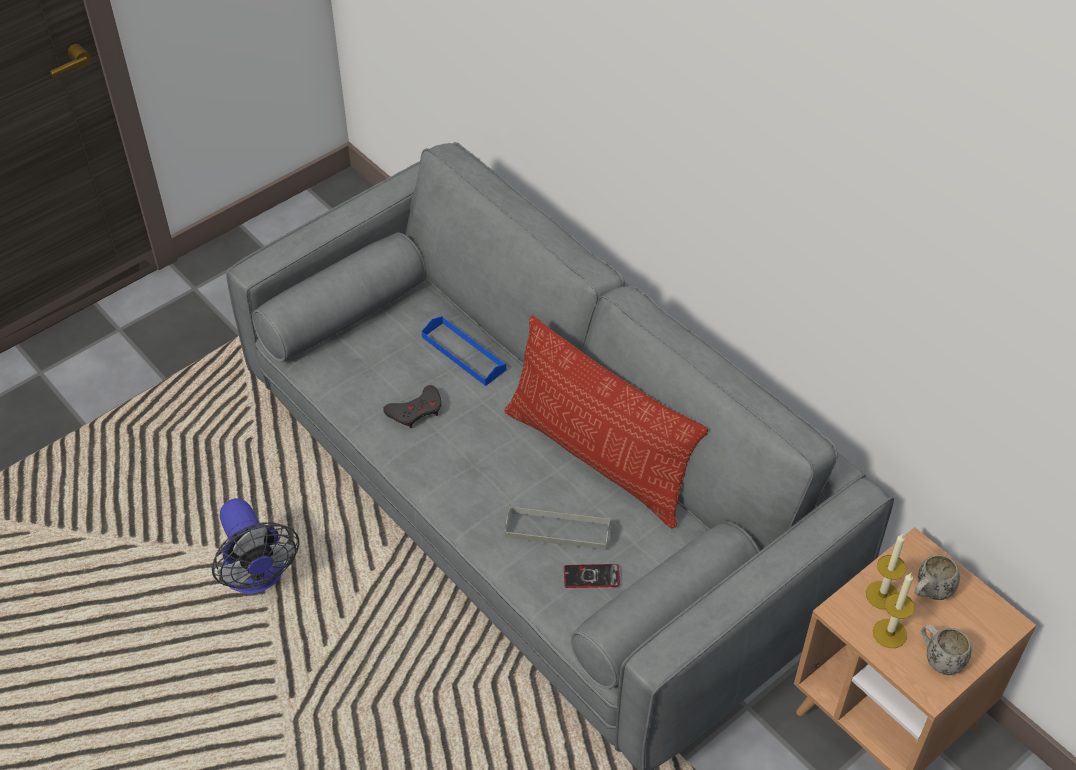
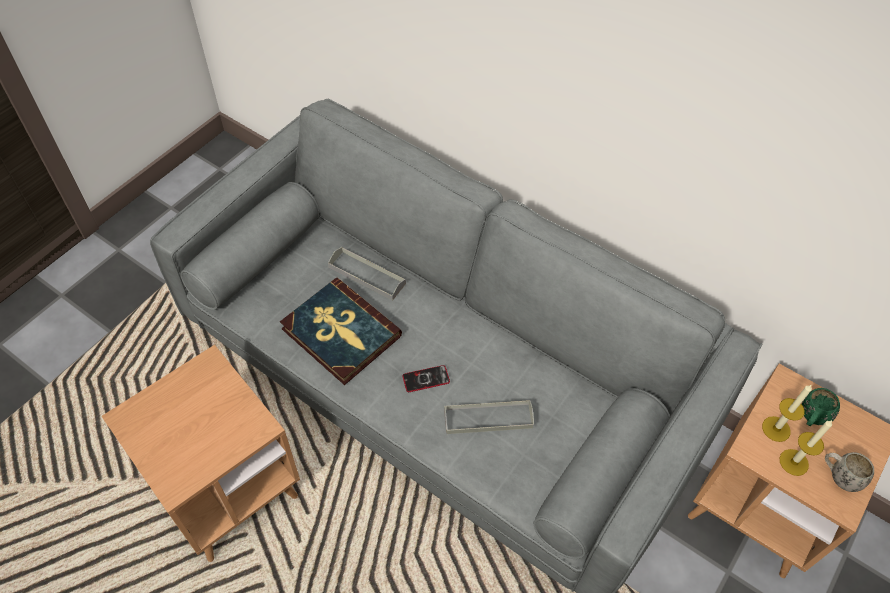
camera: 15 degrees left, 5 degrees up
(257, 577) = (228, 492): fan -> brown side table
(416, 410) = (340, 333): grey game controller -> book
(463, 353) = (367, 275): blue tray -> grey tray
(591, 576) = (528, 455): phone -> phone (426, 379)
(598, 458) = (501, 347): pillow -> none
(929, 592) = (811, 418): white mug -> green mug

